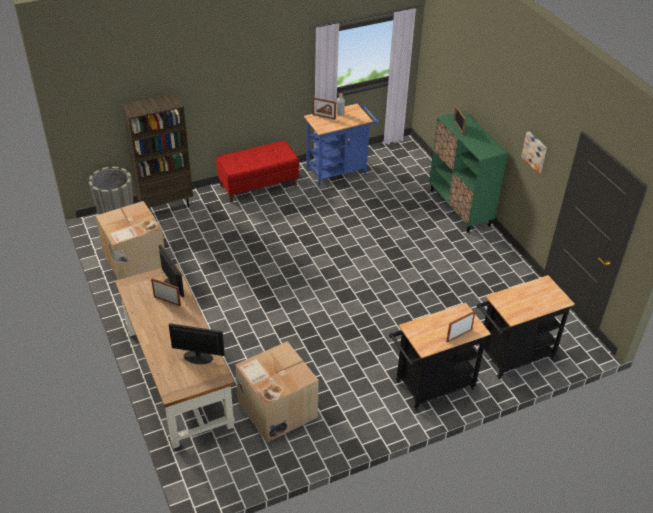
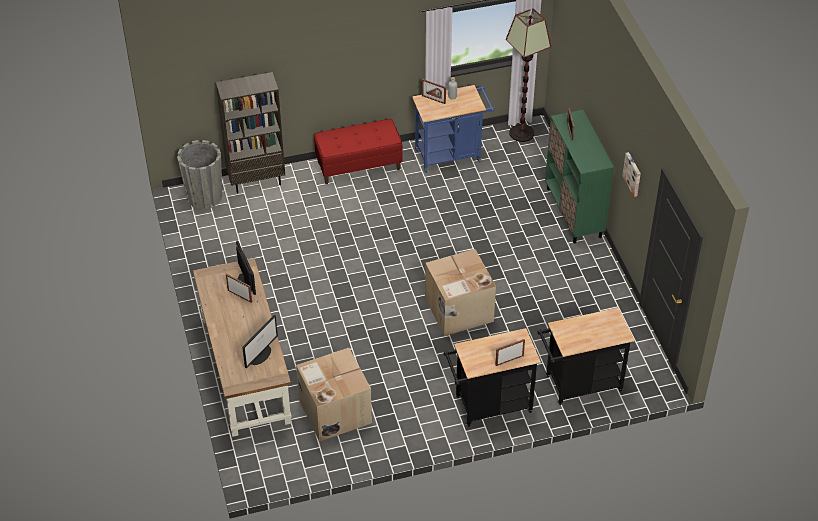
camera: 10 degrees right, 5 degrees up
(134, 260) = (217, 242): cardboard box -> cardboard box (458, 310)
(197, 357) = (260, 355): monitor -> monitor turned 105 degrees clockwise
(396, 149) = (521, 133): none -> floor lamp

